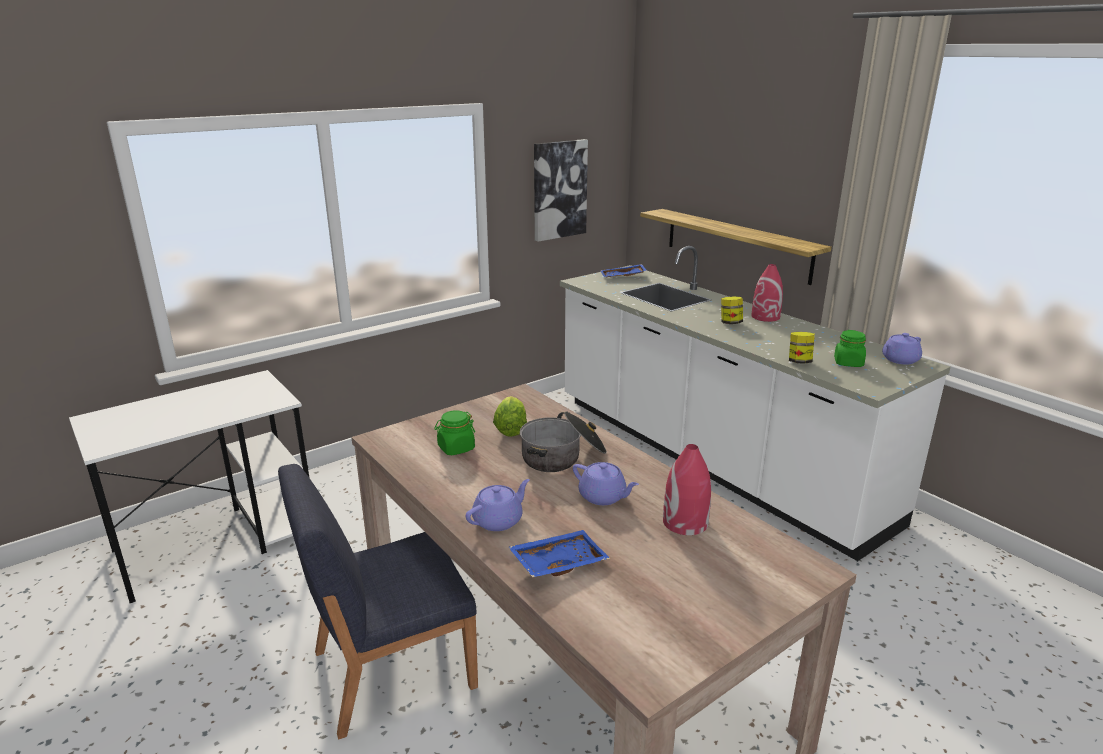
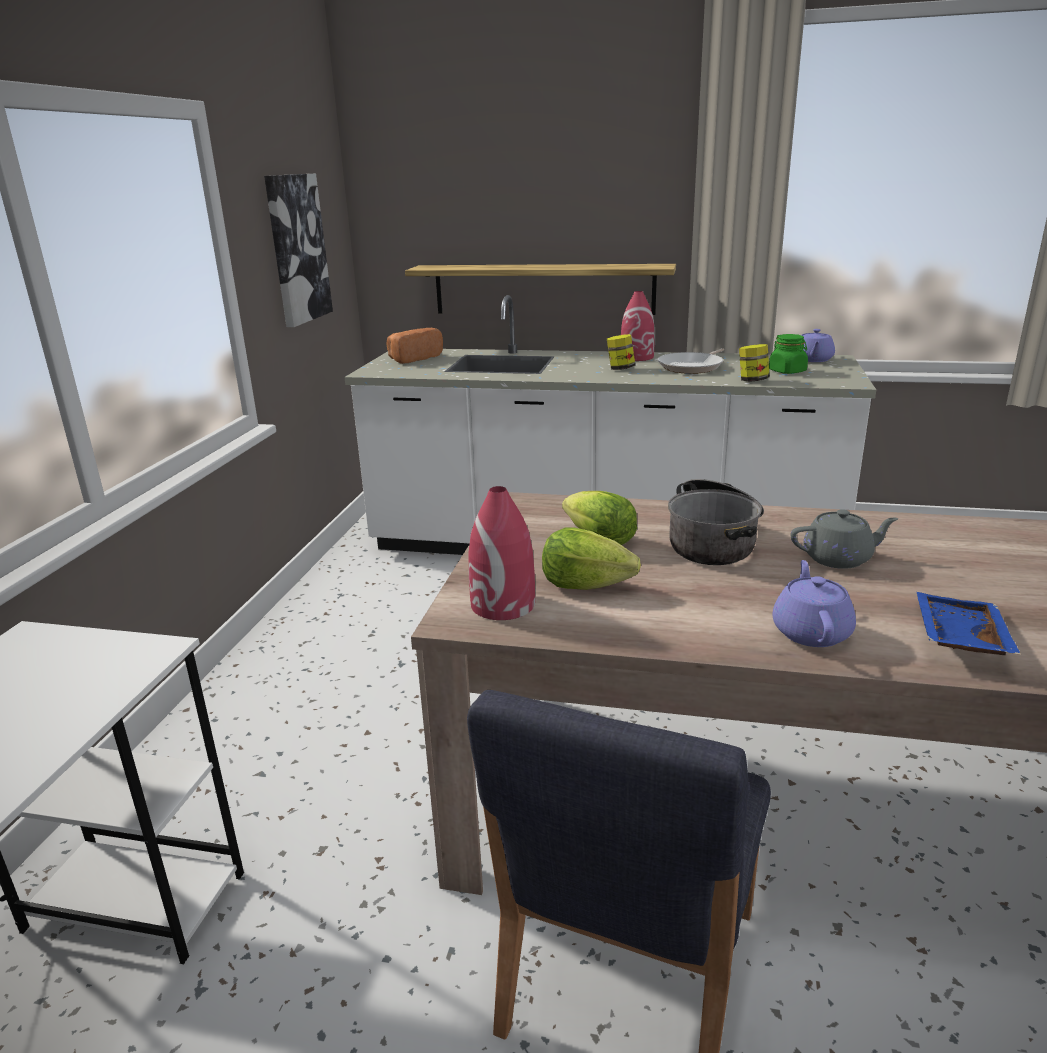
camera: 40 degrees left, 0 degrees up
(456, 448) = (585, 585): green jar -> lettuce
(603, 497) = (839, 558): purple teapot -> grey teapot
(623, 277) = (413, 358): blue tray -> bread
(685, 522) = (947, 546): red vase -> red vase (503, 605)
(785, 337) = (692, 367): none -> frying pan

